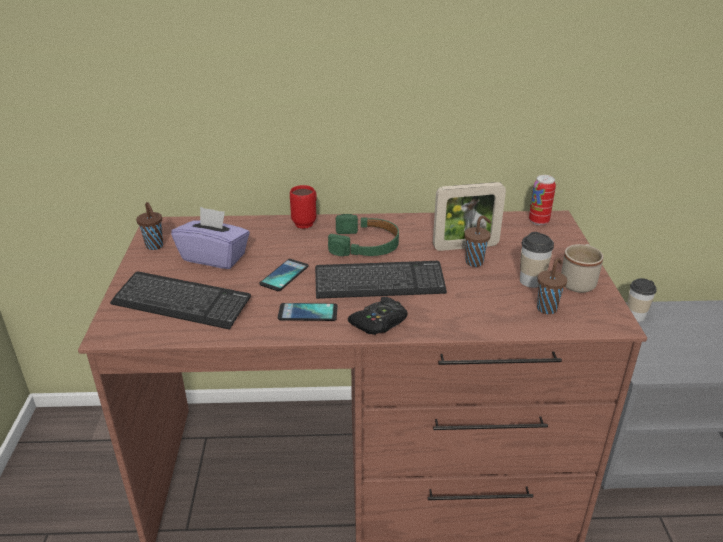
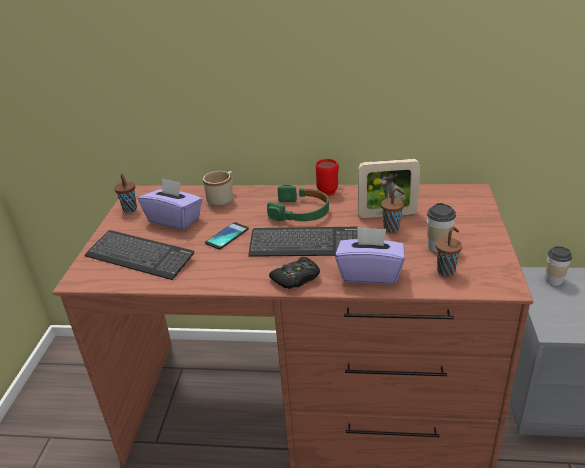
camera: 10 degrees right, 0 degrees up
(307, 222) = (257, 191): red mug -> red mug (330, 190)
(308, 313) = (238, 268): phone -> none
(463, 314) = (370, 273): none -> purple tissue box
(538, 221) = (458, 193): can -> none
(578, 281) = (481, 248): beige mug -> beige mug (223, 198)

